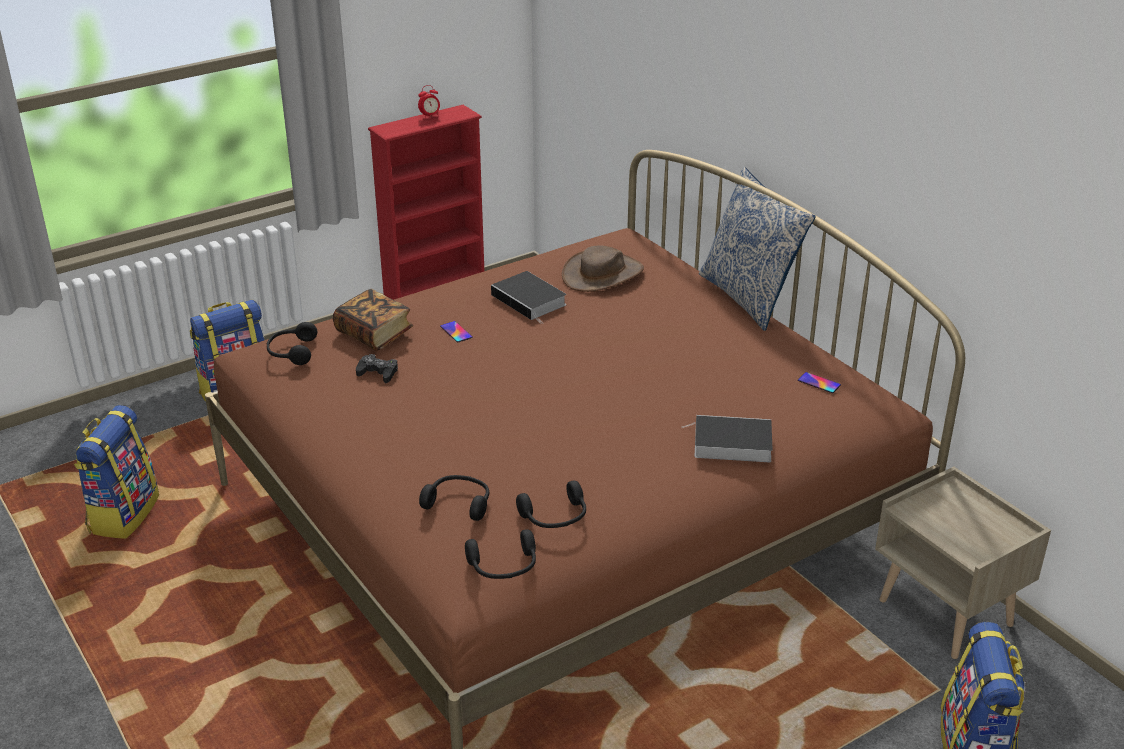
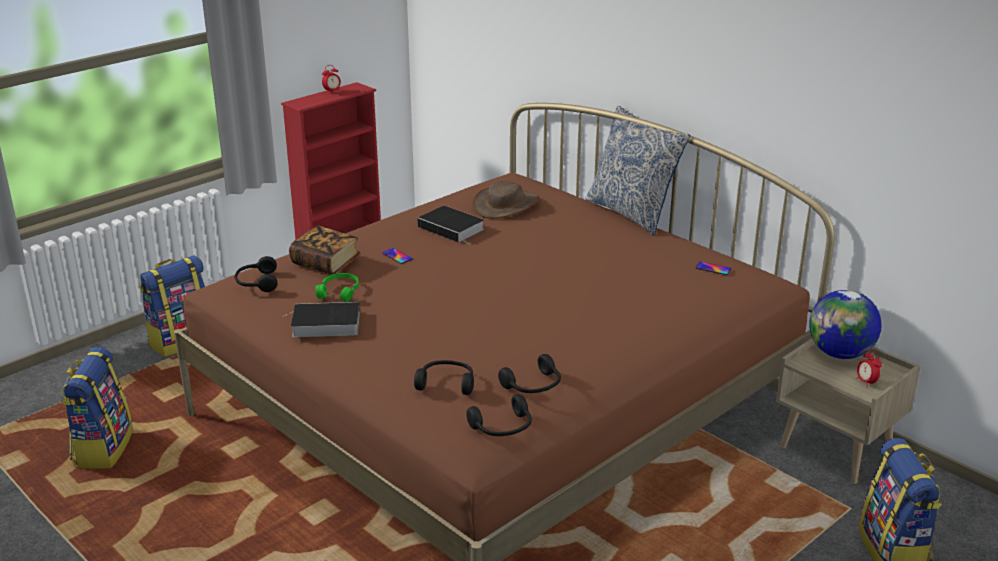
camera: 10 degrees left, 5 degrees down
(378, 373) = (340, 292): black game controller -> green headphones
(729, 444) = (658, 318): book -> book (323, 324)
(958, 502) = (840, 354): none -> globe
(977, 544) = (866, 382): none -> alarm clock

